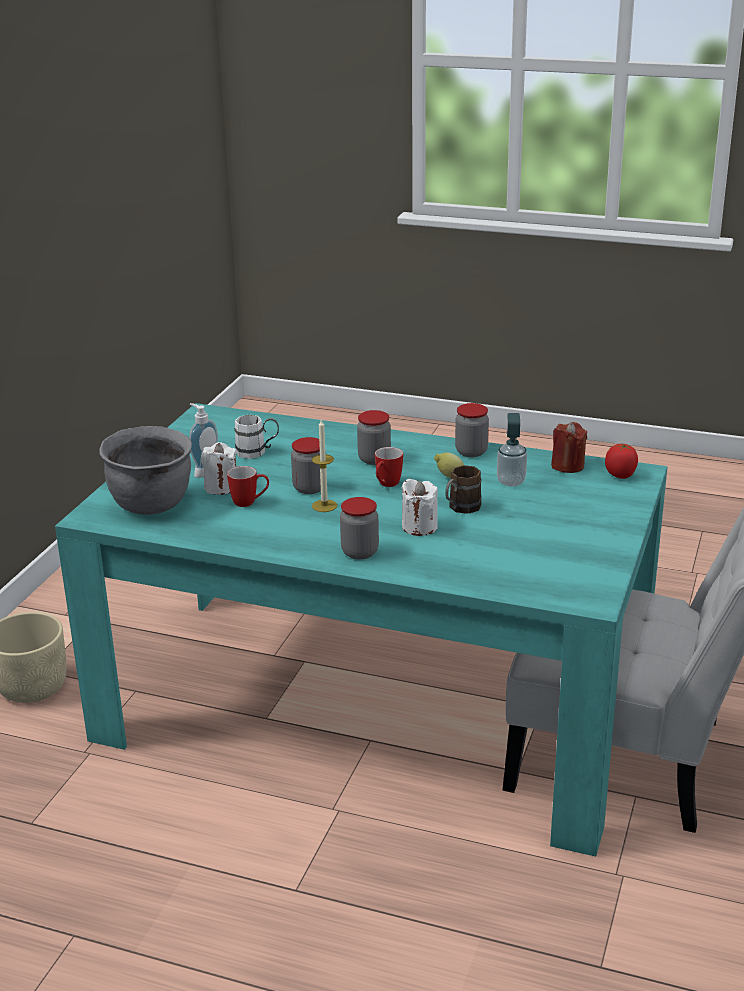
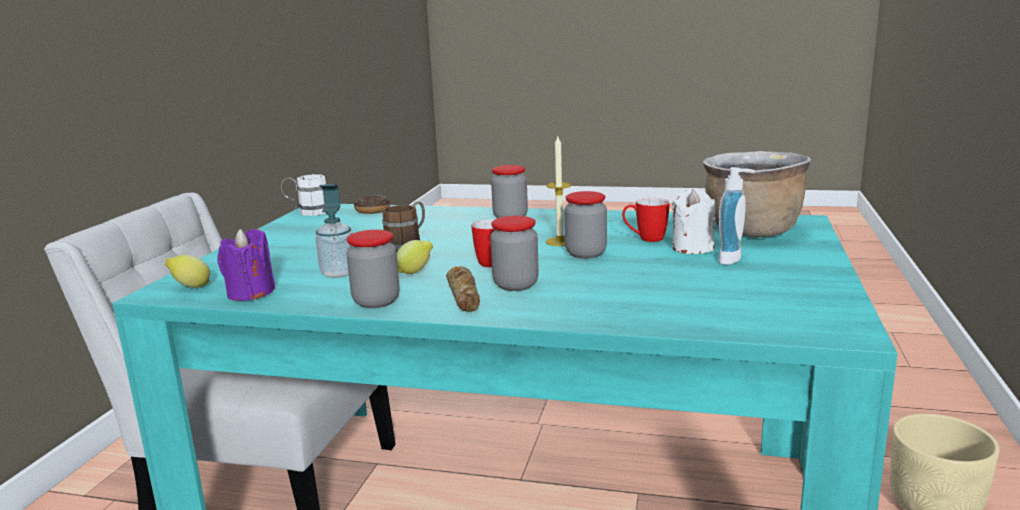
camera: 175 degrees right, 10 degrees down
(152, 504) = (751, 232): grey cooking pot -> brown cooking pot
(257, 452) = (686, 283): white mug -> white mug (307, 212)
(411, 452) = (464, 295): none -> bread
(419, 527) = (454, 234): white candle -> none
(519, 587) = (372, 210): none -> donut
(567, 466) = (250, 293): red candle -> purple candle
(620, 475) = (191, 287): tomato -> lemon

